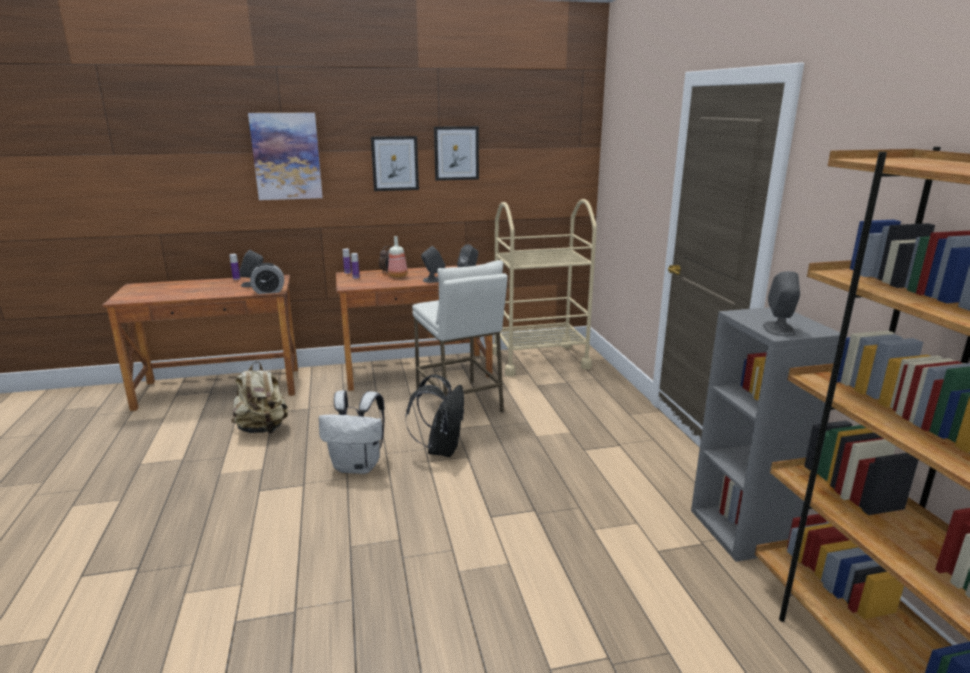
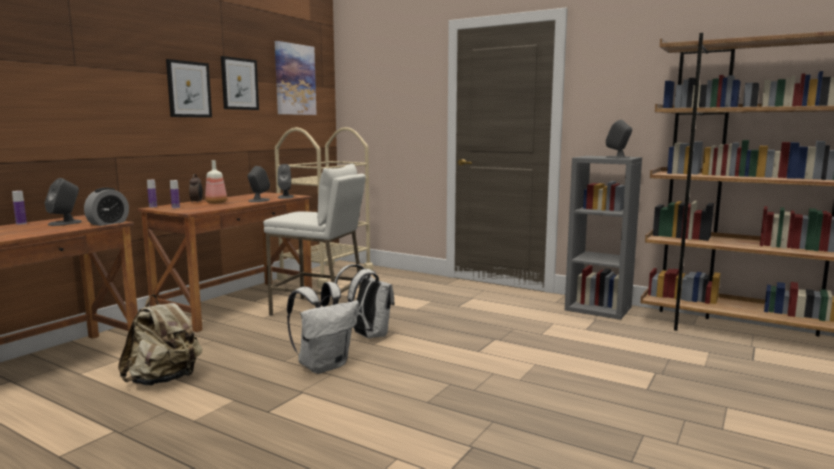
camera: 45 degrees left, 10 degrees down
(286, 156) = (78, 71): picture -> picture (294, 79)
(441, 449) = (367, 335): black backpack -> white backpack

